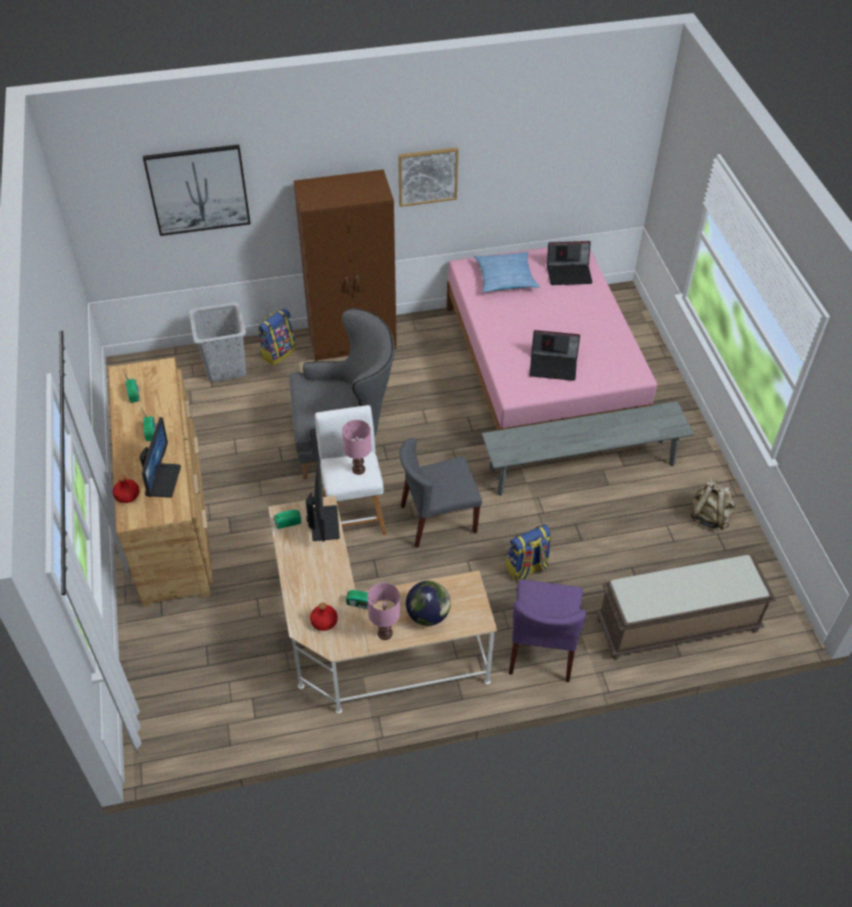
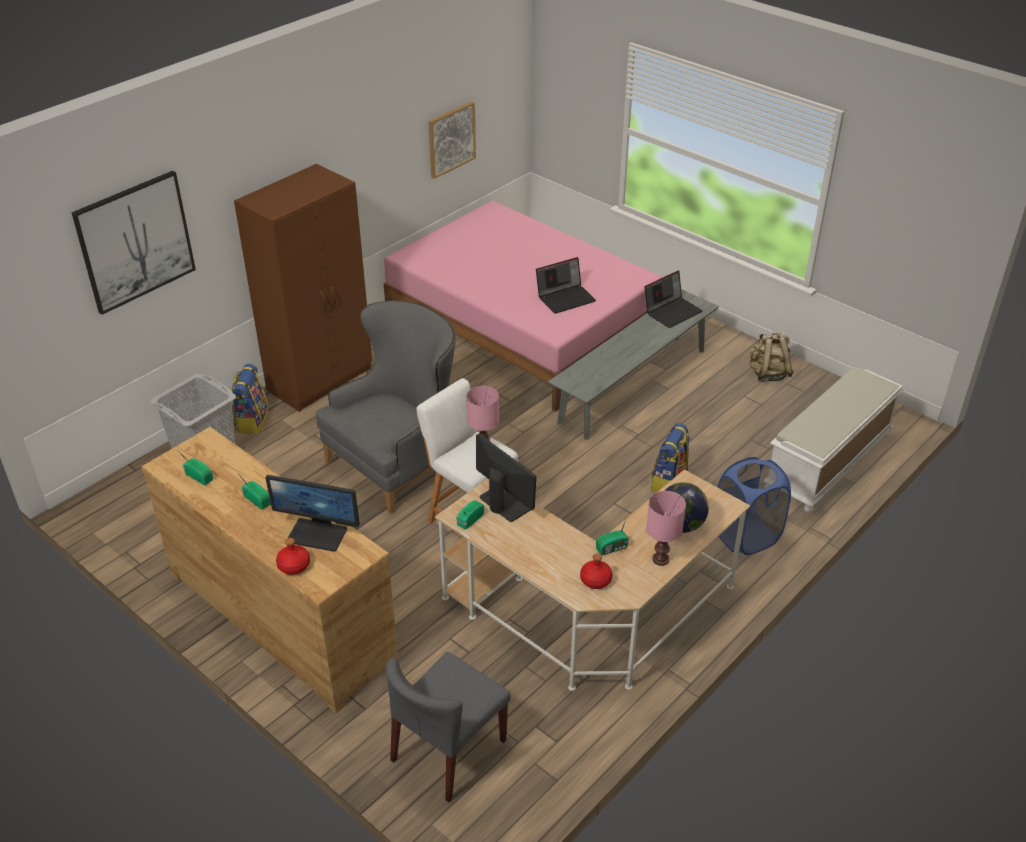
camera: 35 degrees left, 10 degrees down
(162, 480) = (318, 534): monitor -> monitor turned 135 degrees clockwise
(427, 176) = (353, 163): picture -> picture (451, 139)
(437, 519) = (553, 484): grey chair -> grey chair (448, 751)
(505, 278) = (451, 251): pillow -> none
(541, 648) = (746, 536): purple chair -> blue laundry basket
(569, 273) = (503, 227): laptop -> laptop (672, 311)
(676, 626) = (828, 463): brown bench -> white bench

